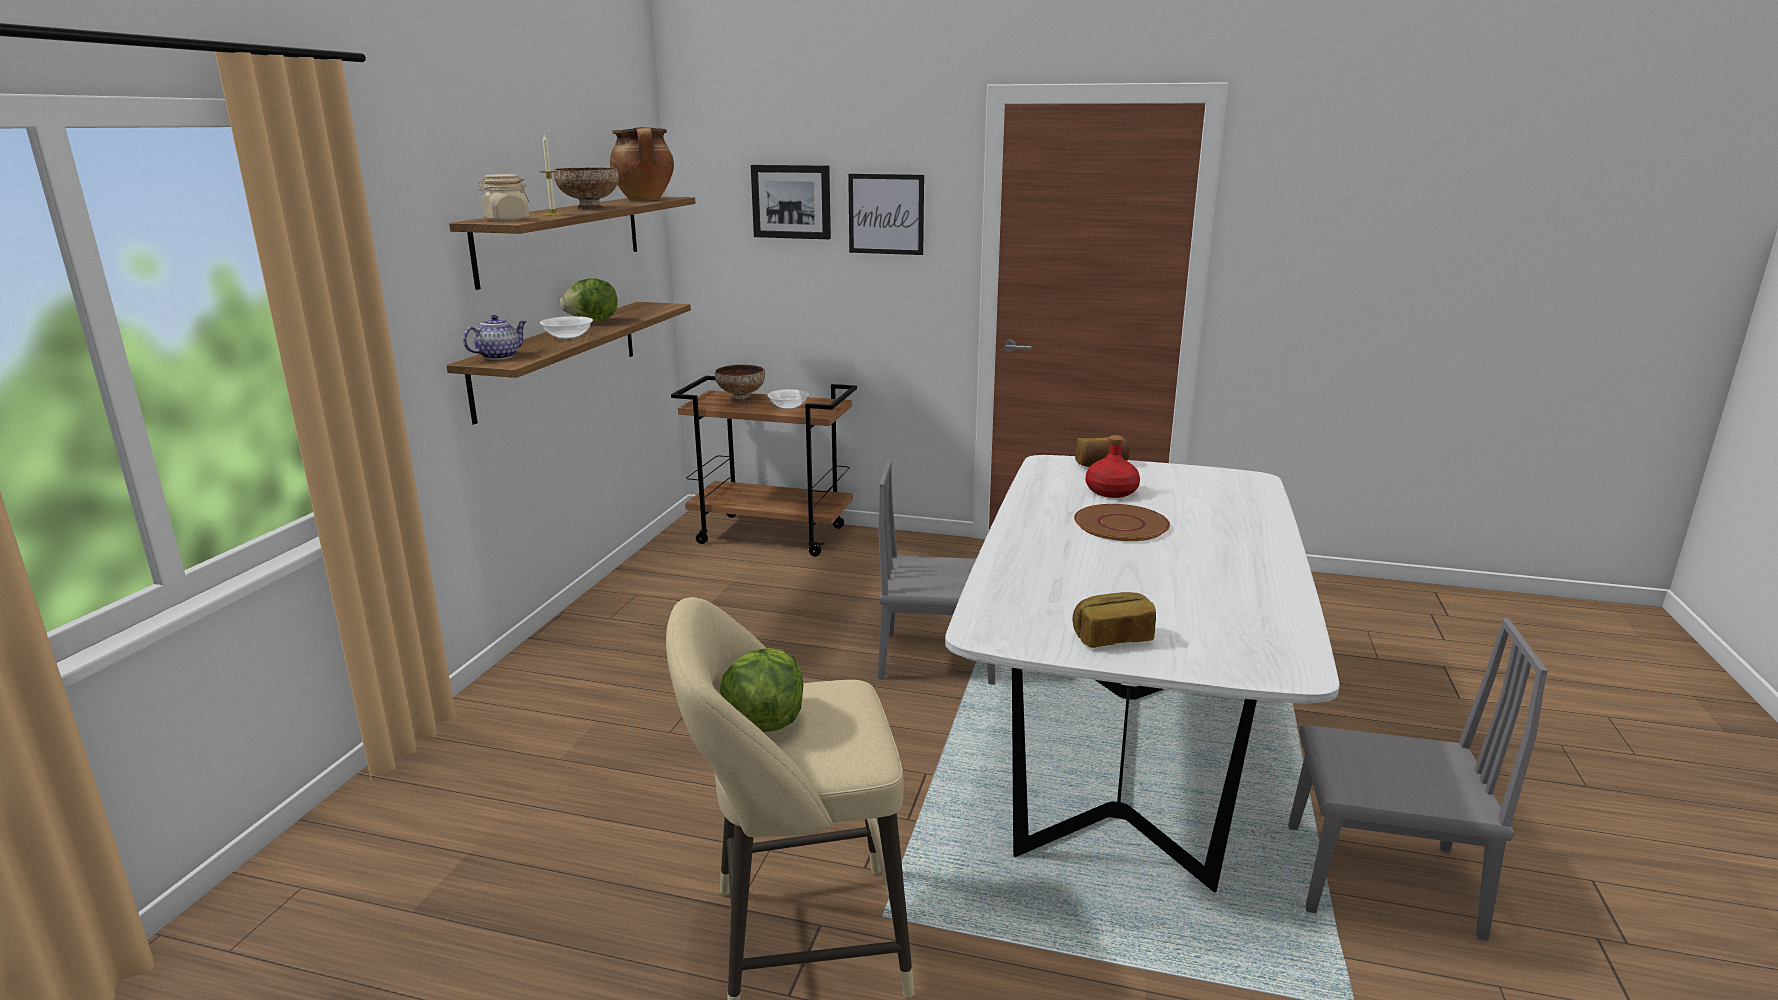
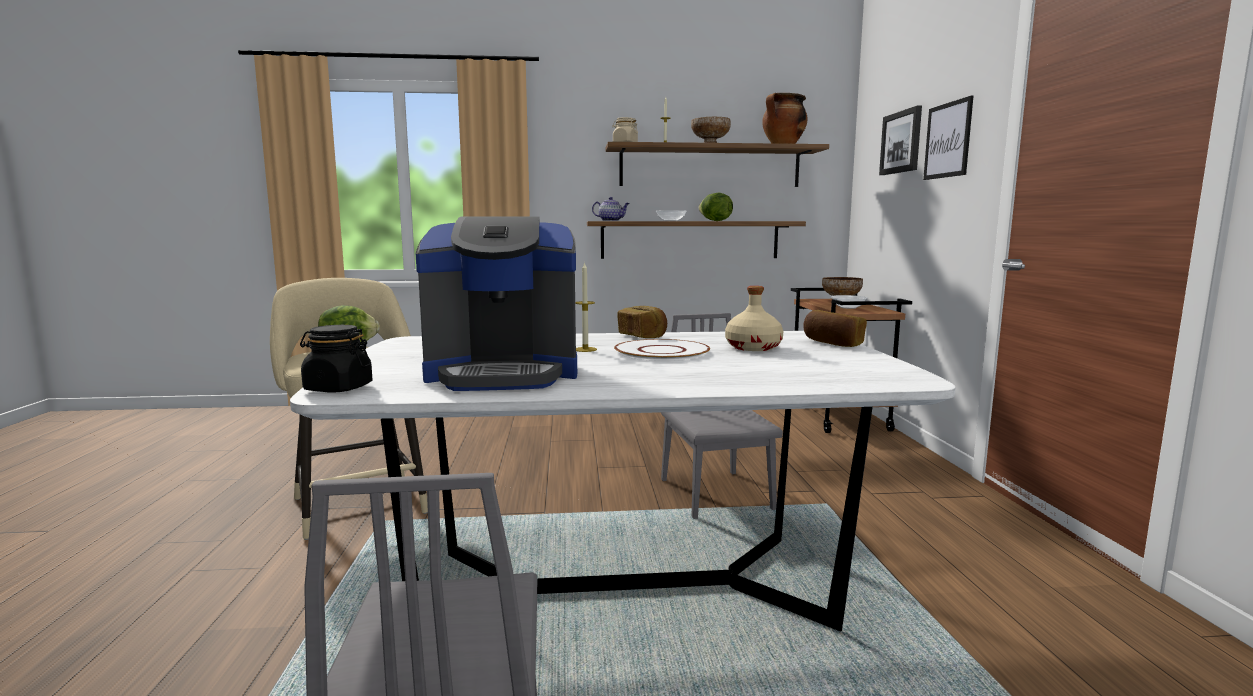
camera: 70 degrees right, 10 degrees down
(1096, 551) = (585, 349): none -> candle
(1112, 491) = (754, 347): red bottle -> beige bottle
(1112, 637) = (406, 357): bread -> bread (643, 337)
(1121, 524) = (662, 352): brown plate -> white plate
(1214, 595) = (504, 374): none -> coffee machine
(1274, 671) = (338, 388): none -> black jar

